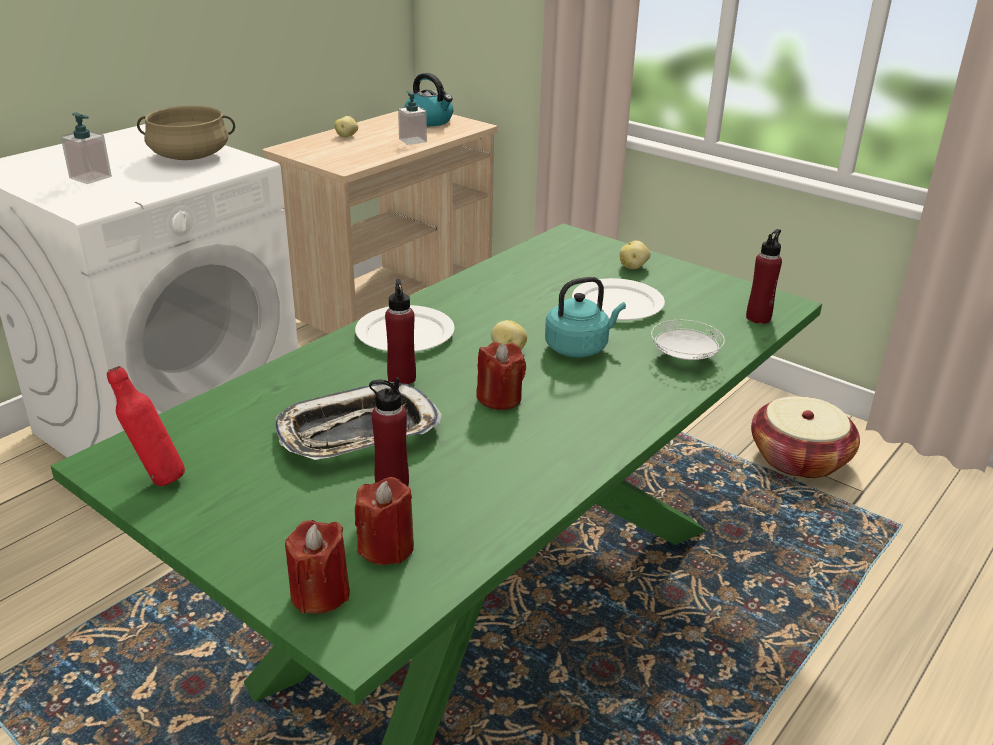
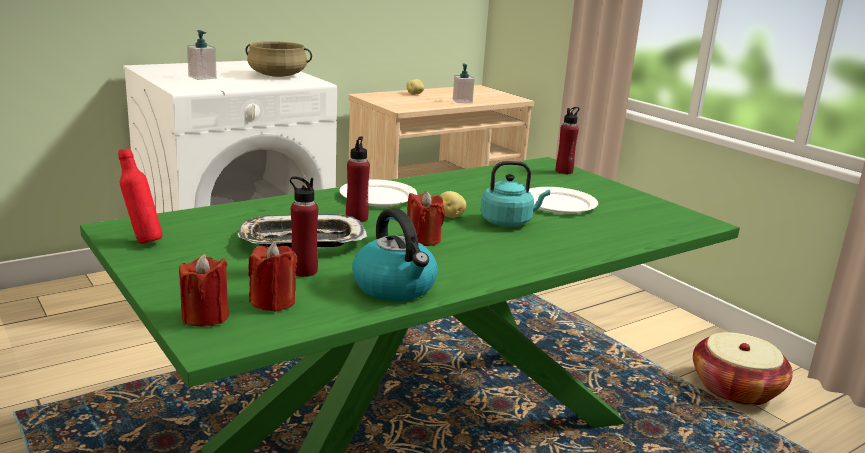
camera: 15 degrees right, 10 degrees down
(430, 121) = (483, 93): kettle -> kettle (395, 287)
(633, 267) = (588, 186): potato -> none
(685, 357) = (593, 239): white plate -> none
(758, 318) = (675, 227): red bottle -> red bottle (564, 171)

